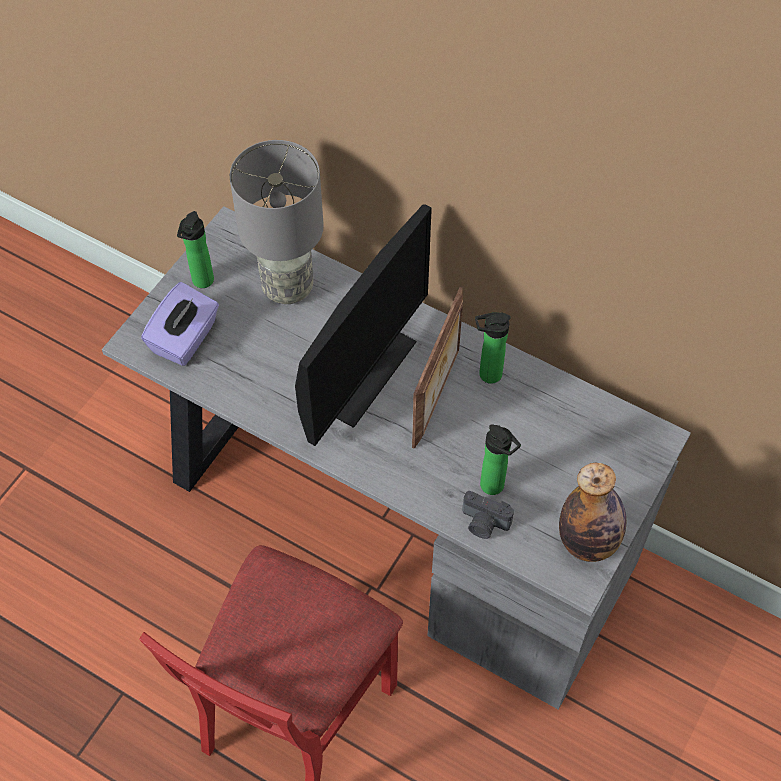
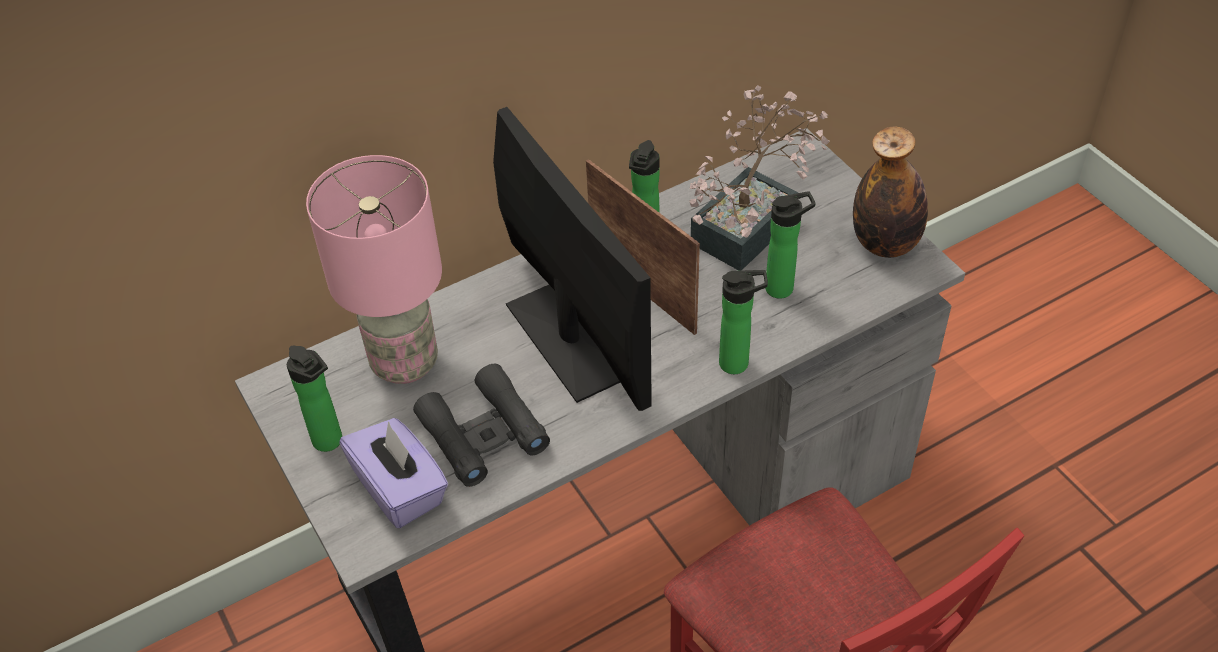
camera: 60 degrees left, 10 degrees down
(253, 361) = (483, 433): none -> black binoculars
(287, 286) = (403, 362): grey table lamp -> pink table lamp
(400, 487) = (738, 363): none -> bottle
(483, 524) = (821, 313): camera -> none
(550, 438) = (752, 224): none -> potted plant

